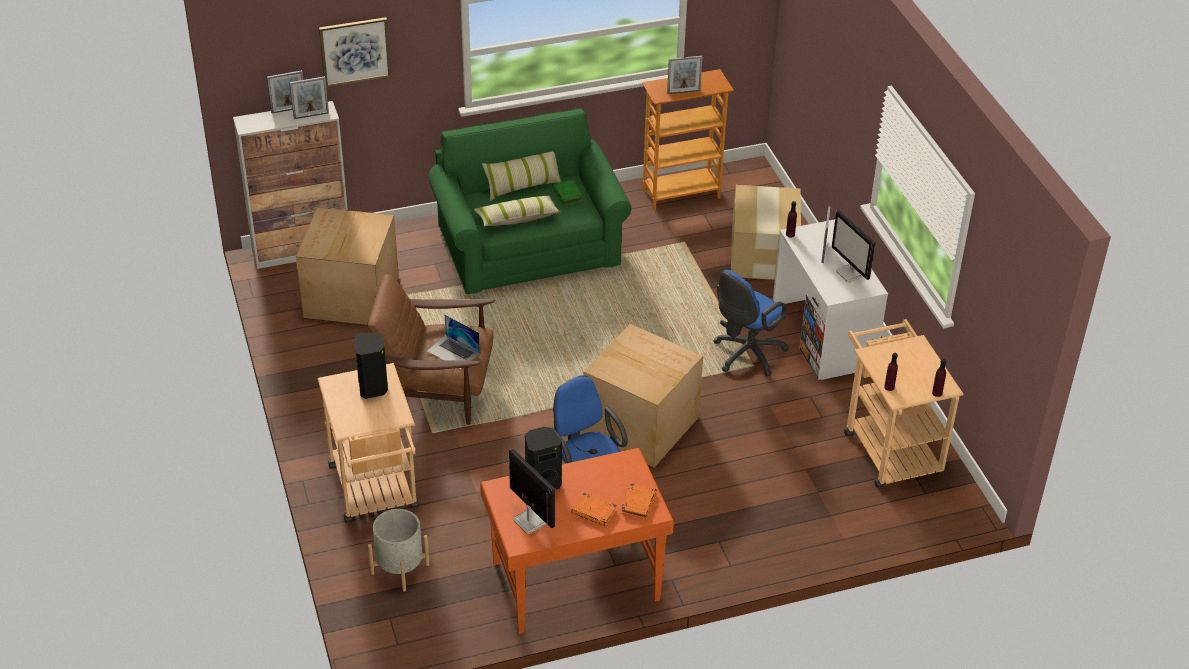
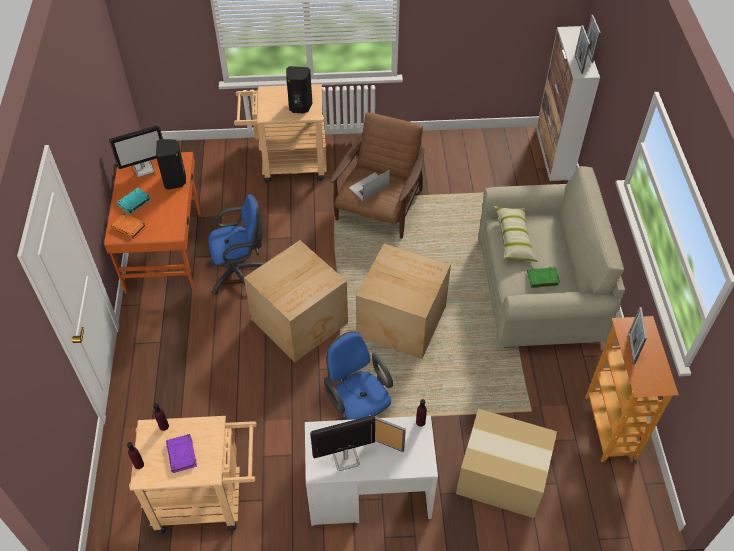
camera: 105 degrees right, 10 degrees up
(350, 297) = (494, 174): cardboard box -> cardboard box (401, 320)
(355, 51) = (619, 57): picture -> none
(400, 569) = (217, 168): grey planter -> none
(523, 187) = (559, 250): pillow -> none
(529, 249) = (537, 290): green sofa -> beige sofa
(594, 512) = (134, 202): orange book -> turquoise book
(911, 366) = (182, 455): none -> purple book

